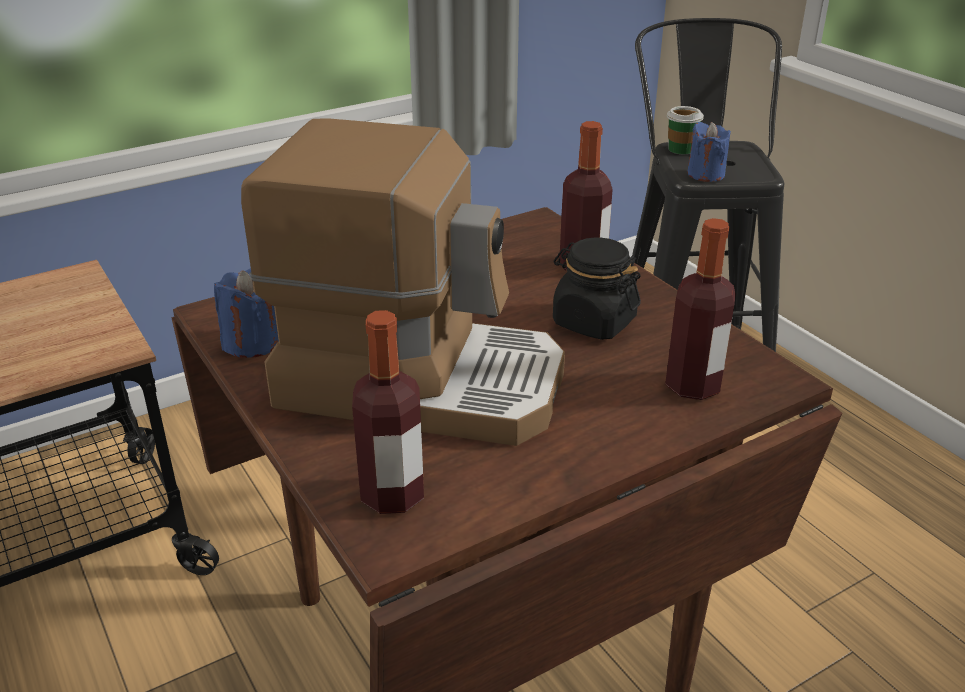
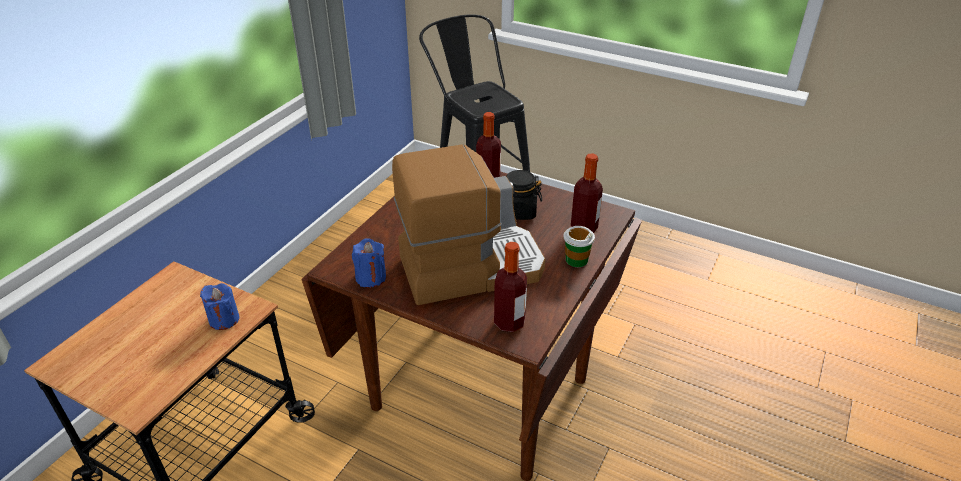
camera: 30 degrees left, 5 degrees up
(681, 149) = (459, 95): cup -> cup (576, 260)
(705, 174) = (484, 108): blue candle -> blue candle (224, 319)

